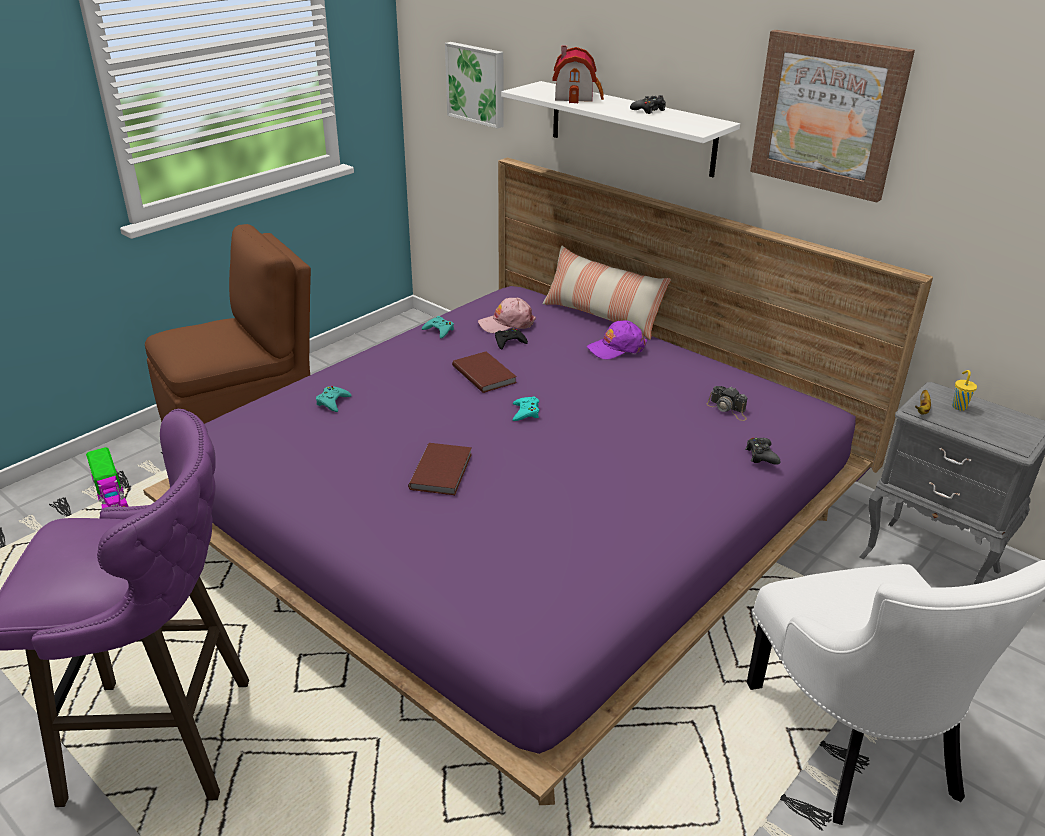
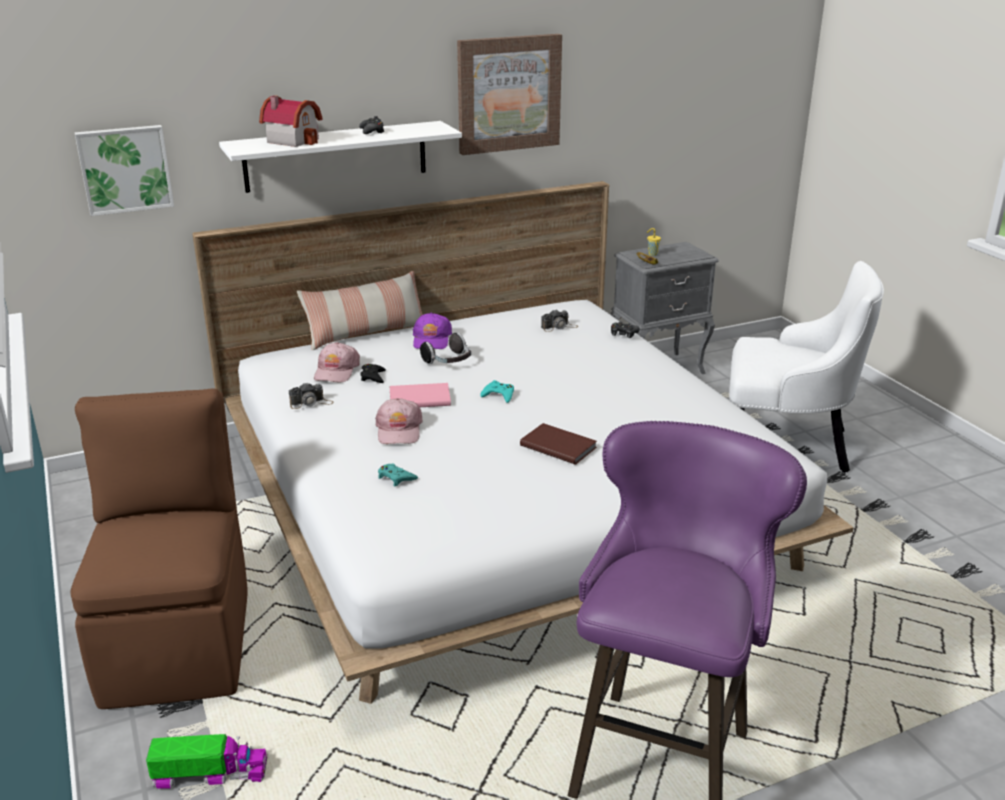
camera: 65 degrees left, 5 degrees down
(417, 380) = (399, 430): none -> pink cap
(439, 330) = (311, 403): turquoise game controller -> camera
(485, 373) = (419, 398): brown book -> pink book
(521, 525) = (503, 504): purple bed -> white bed
(574, 369) = (449, 362): none -> headphones

